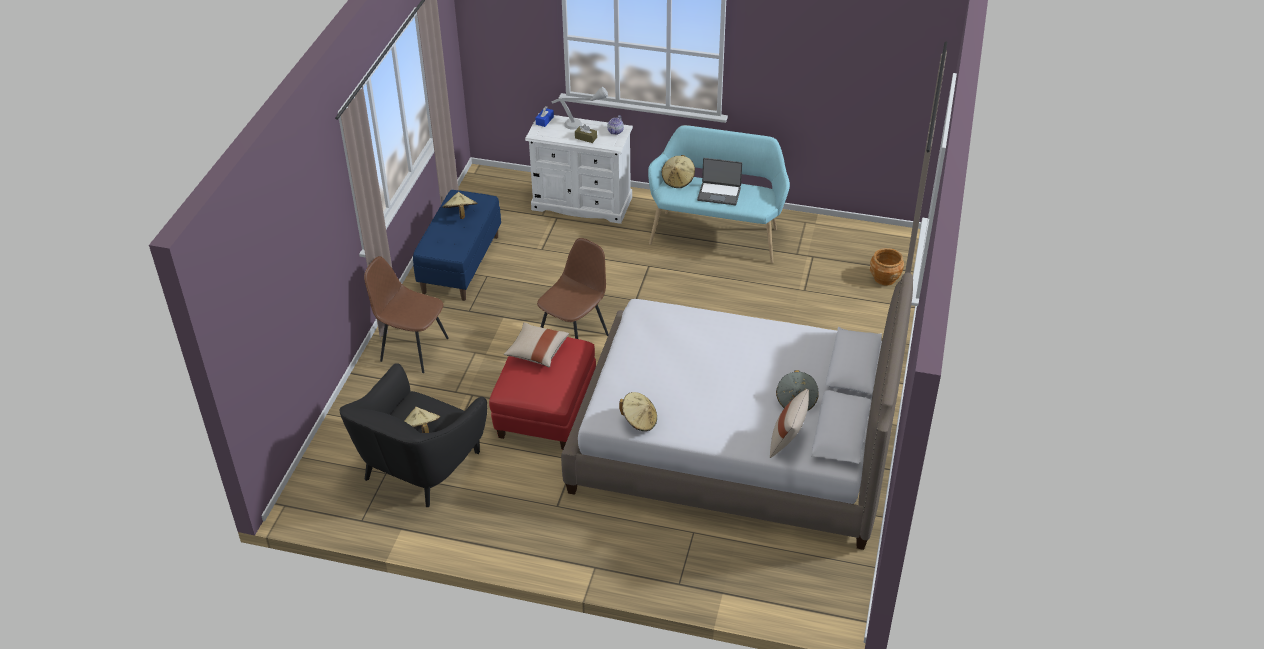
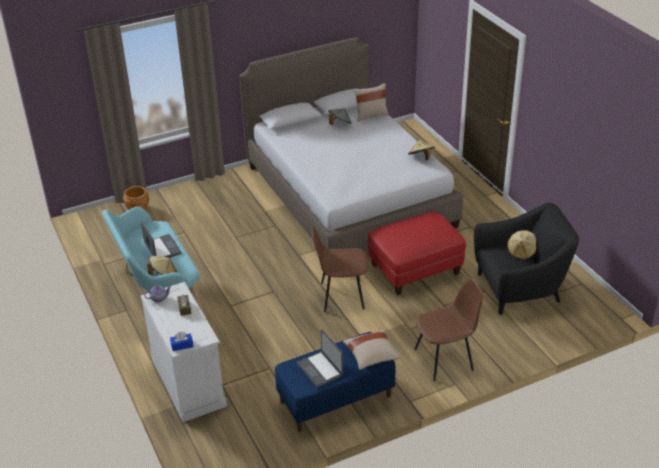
camera: 130 degrees left, 5 degrees down
(413, 349) = (445, 359): brown chair -> brown chair turned 90 degrees counterclockwise
(460, 214) = (320, 369): beige hat -> laptop
(537, 352) = (410, 239): beige pillow -> beige pillow (371, 356)
(582, 124) = (166, 321): grey table lamp -> none

